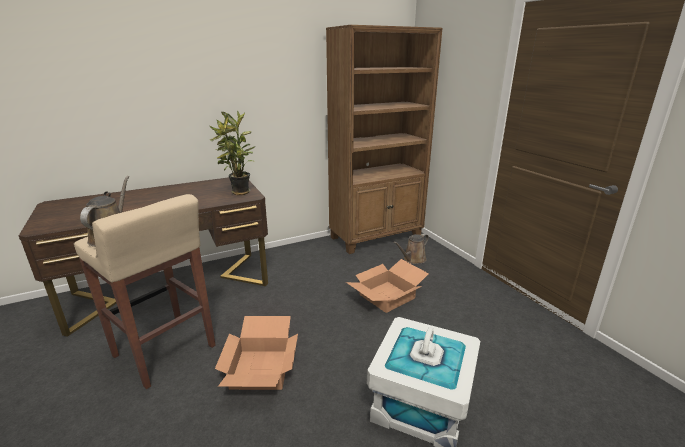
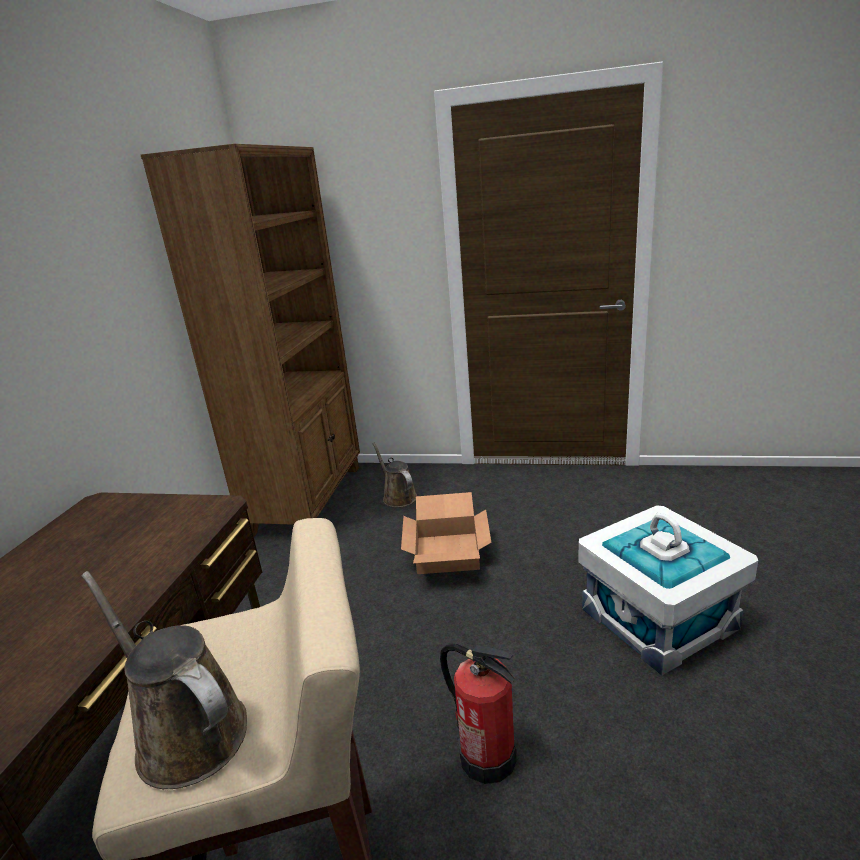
camera: 50 degrees left, 0 degrees up
(239, 193) = (176, 516): potted plant -> none
(261, 370) = (486, 755): cardboard box -> fire extinguisher
(413, 259) = (398, 497): brown watering can -> brown watering can turned 150 degrees clockwise

